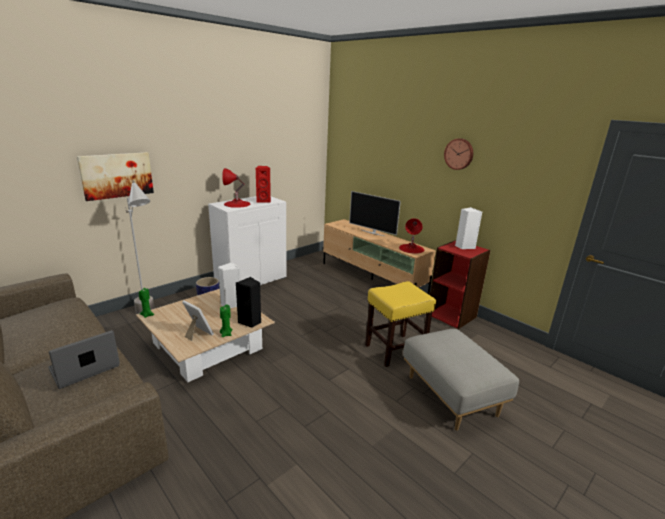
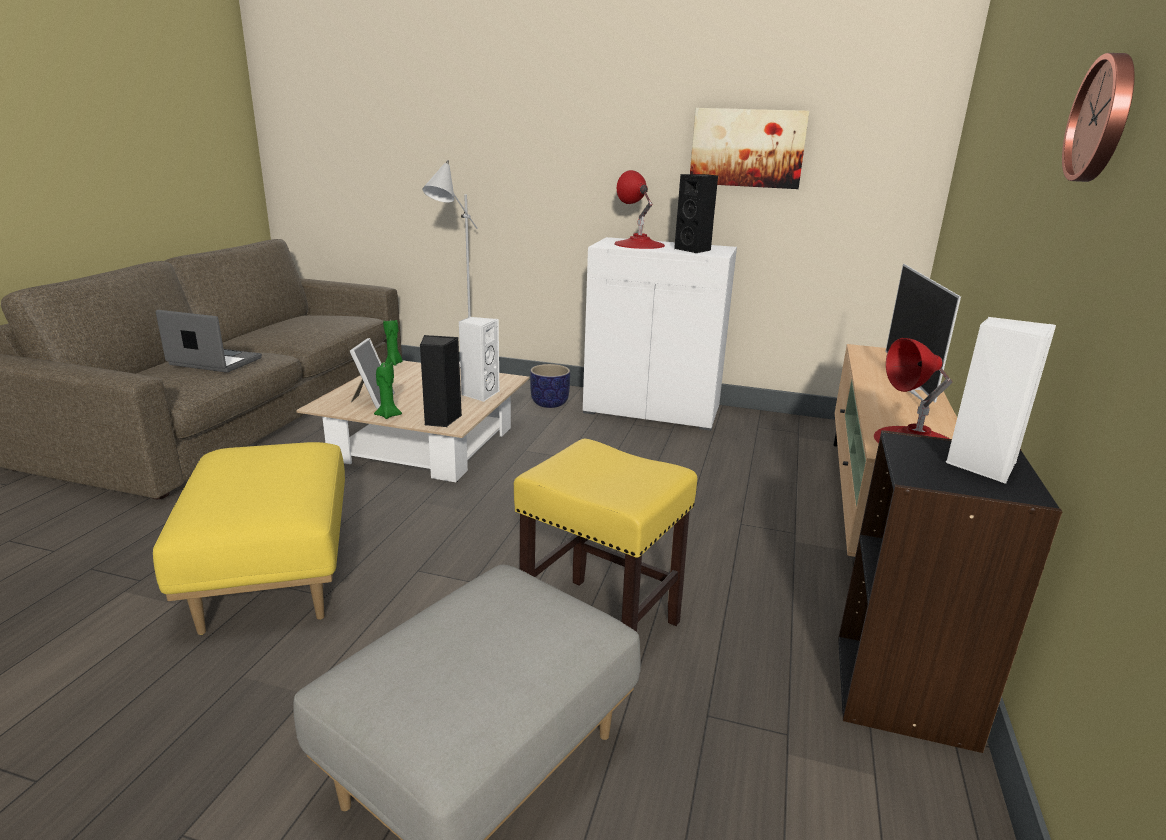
camera: 60 degrees right, 0 degrees up
(117, 175) = (474, 161): picture -> picture (747, 148)
(263, 201) = (694, 250): red speaker -> black speaker
(297, 424) = (271, 575): none -> yellow ottoman
(452, 315) = (905, 690): red bookcase -> black bookcase

